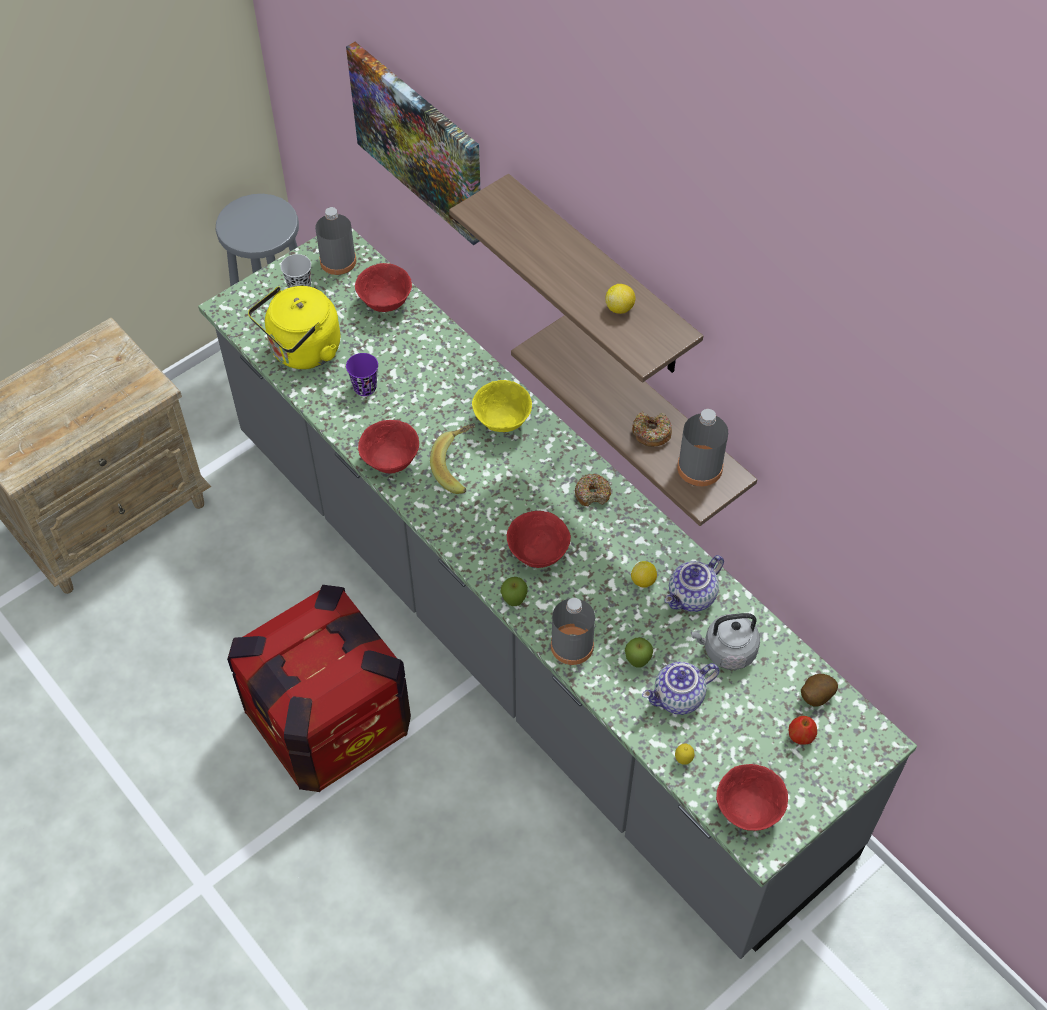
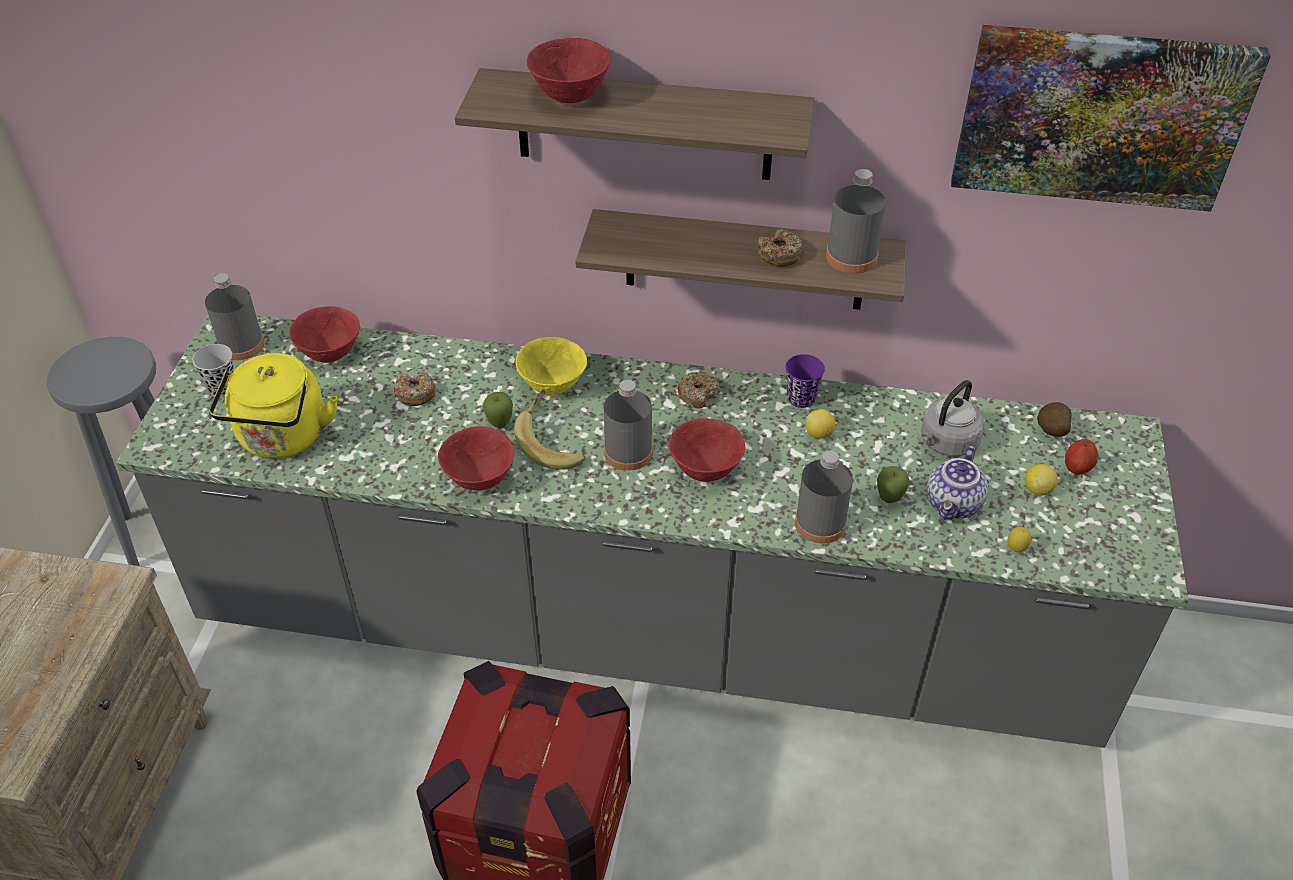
camera: 40 degrees left, 10 degrees down
(365, 387) = (384, 433): purple cup -> purple cup (801, 398)
(410, 370) = (415, 394): none -> donut
(419, 141) = (321, 117): picture -> picture (1099, 117)
(501, 506) = (628, 452): none -> grey bottle
(514, 602) = (729, 522): apple -> apple (500, 425)
(620, 308) = (717, 112): lemon -> lemon (1037, 489)
(692, 597) = (872, 421): teapot -> none
(747, 810) = (1109, 552): red bowl -> red bowl (569, 97)

